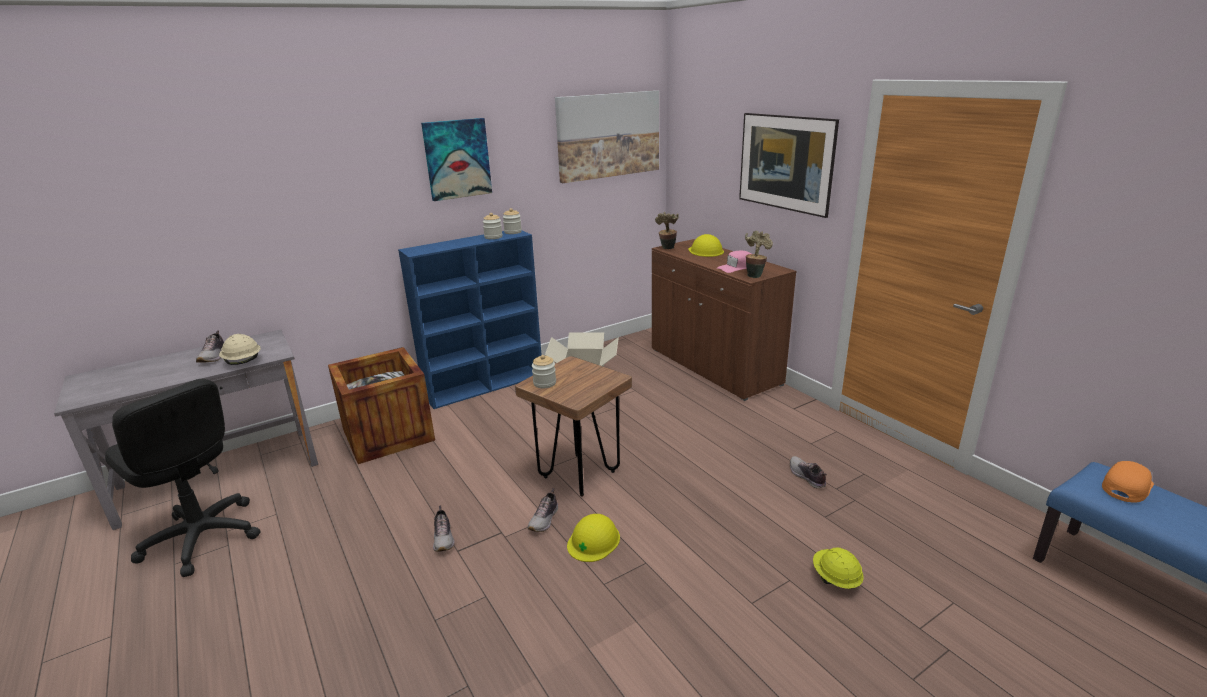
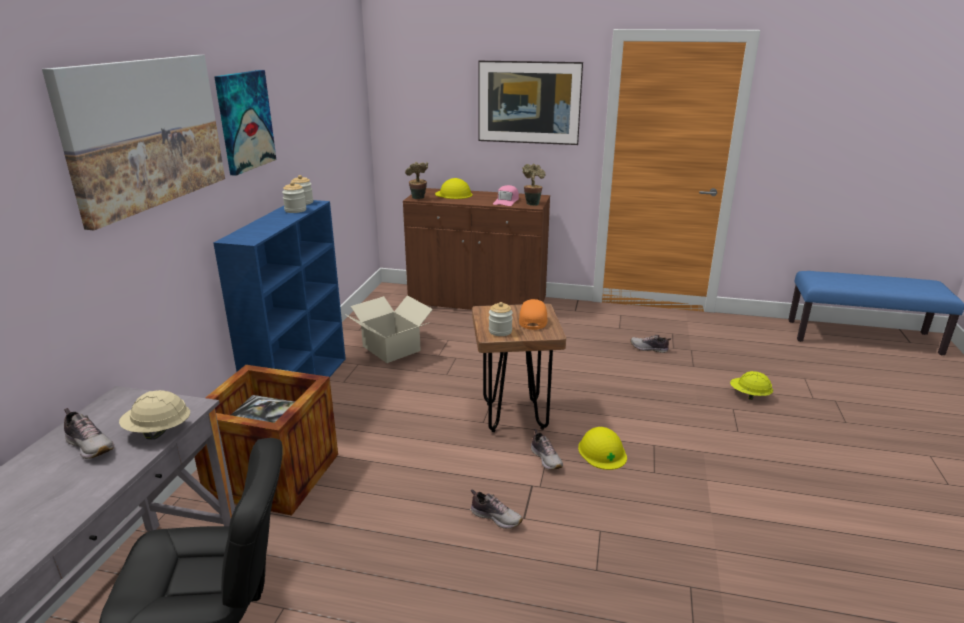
camera: 45 degrees left, 0 degrees up
(608, 135) = (338, 88): picture -> picture (145, 133)
(1126, 486) = (831, 276): orange cap -> orange cap (533, 319)

